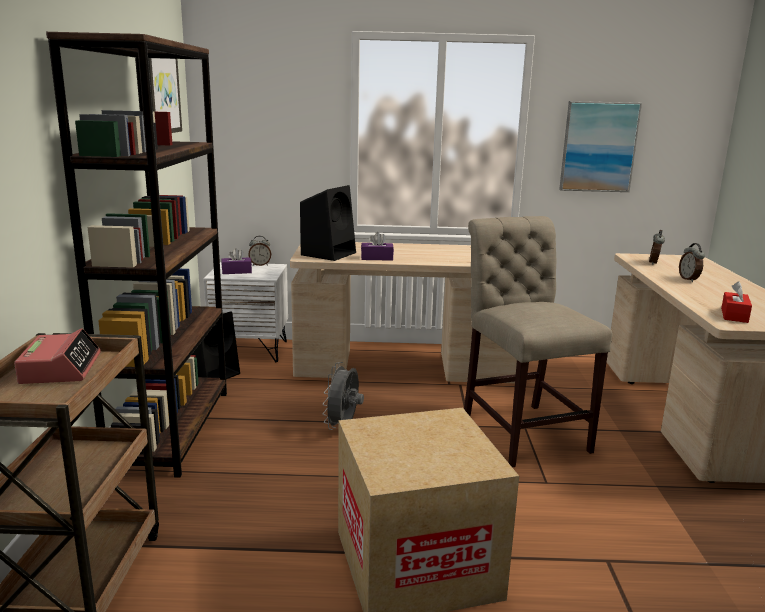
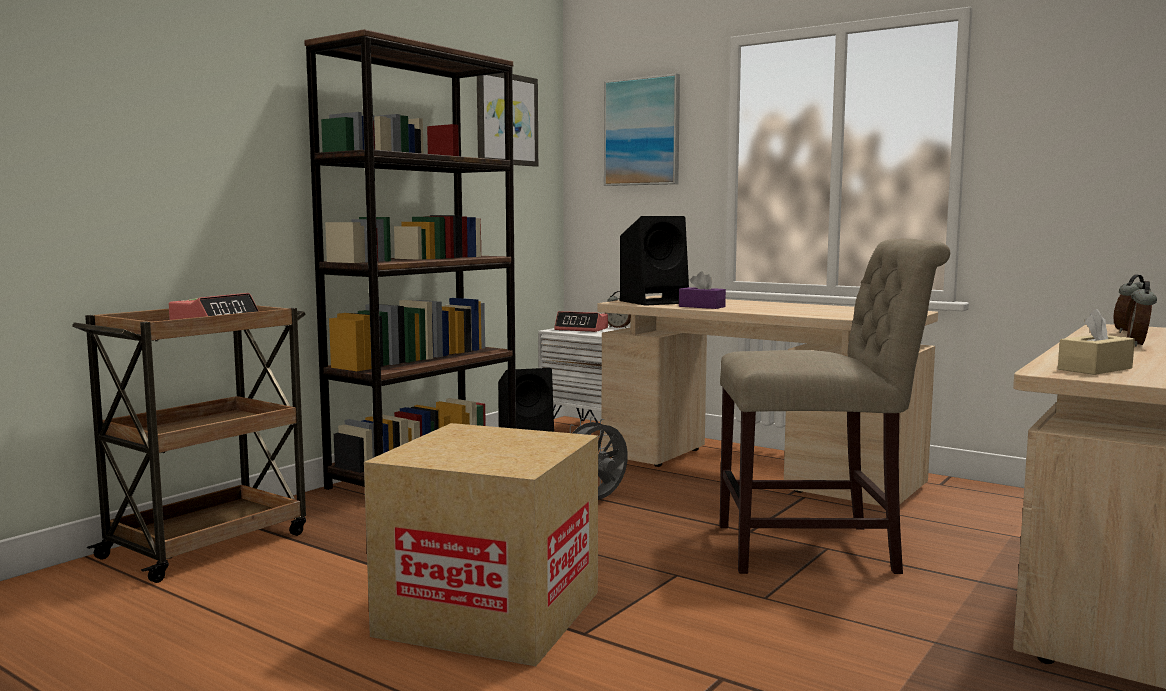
camera: 35 degrees right, 10 degrees down
(236, 271) = (581, 329): purple tissue box -> alarm clock
(521, 430) = (817, 549): beige chair -> beige chair turned 75 degrees clockwise
(598, 147) = (1086, 160): picture -> picture (642, 132)
(734, 315) = (1095, 369): red tissue box -> beige tissue box

